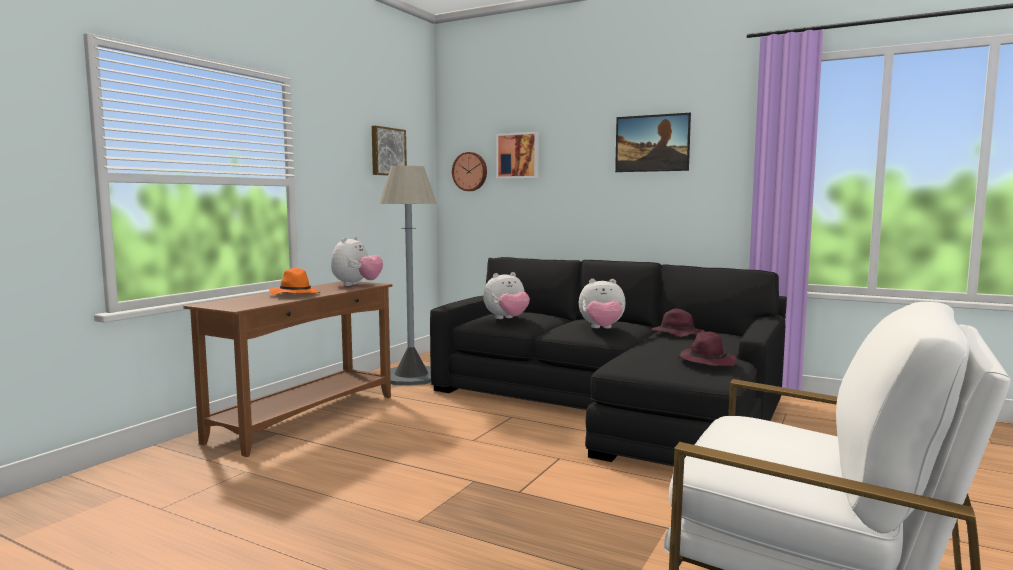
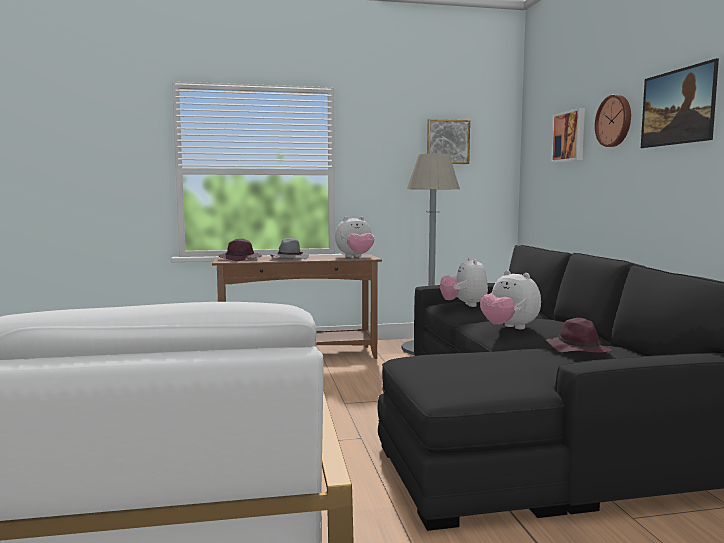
camera: 50 degrees right, 0 degrees up
(294, 294) = (289, 258): orange hat -> grey hat
(470, 171) = (538, 156): wall clock -> wall clock (615, 121)
(507, 319) = (464, 305): plush toy -> plush toy turned 60 degrees clockwise
(706, 361) = (487, 377): purple hat -> purple hat (241, 259)

